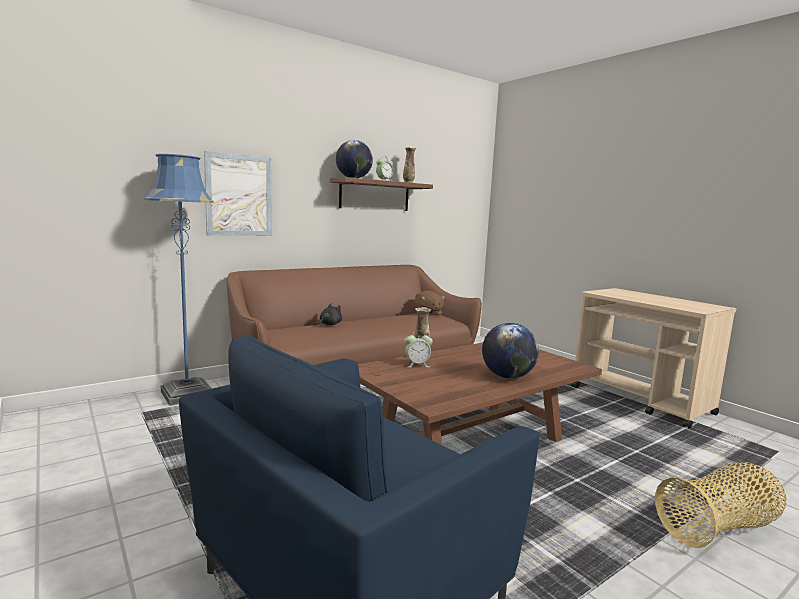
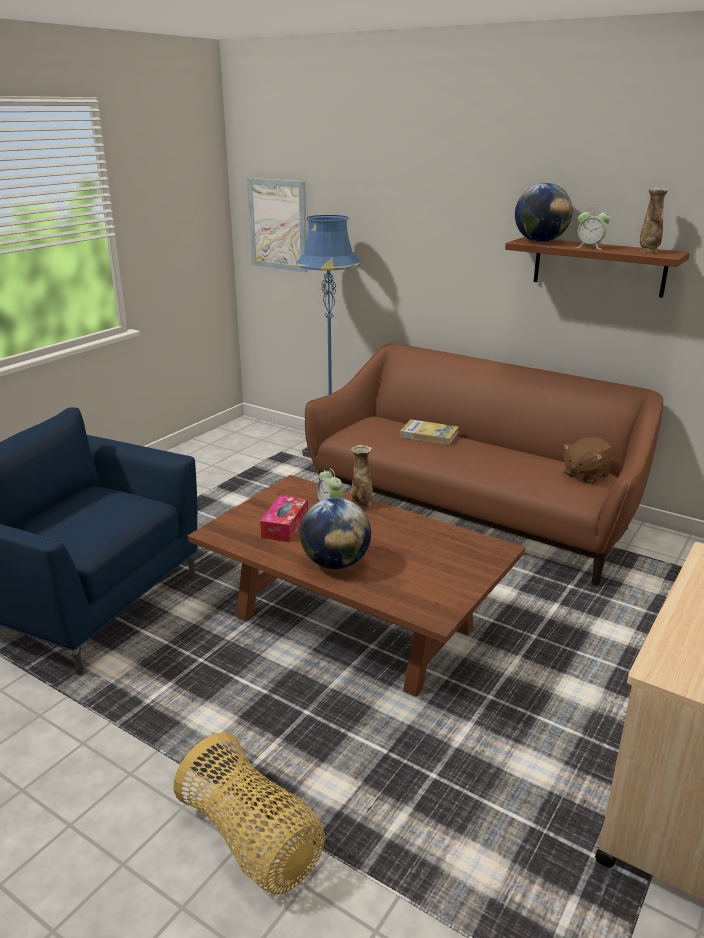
camera: 70 degrees right, 15 degrees up
(239, 195) = (408, 256): picture -> picture (278, 224)
(329, 324) = (429, 435): black plush toy -> book
(439, 381) = (285, 526): none -> tissue box

